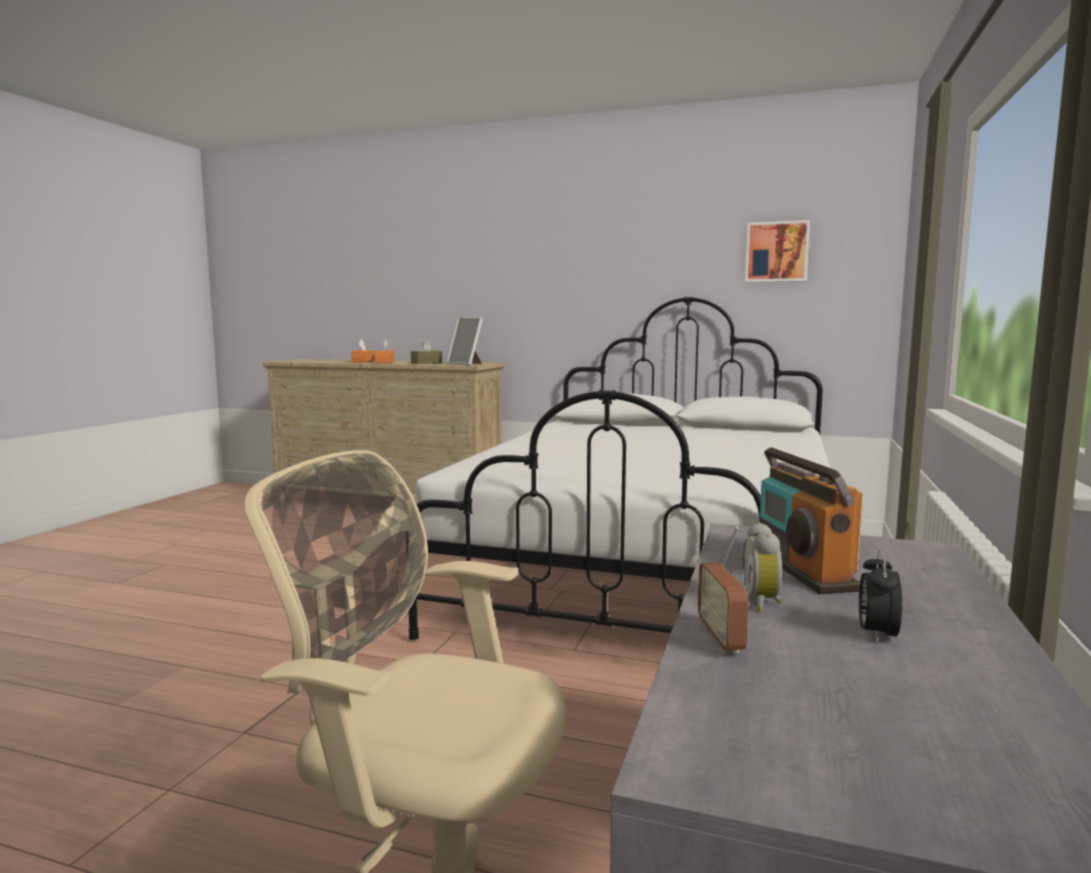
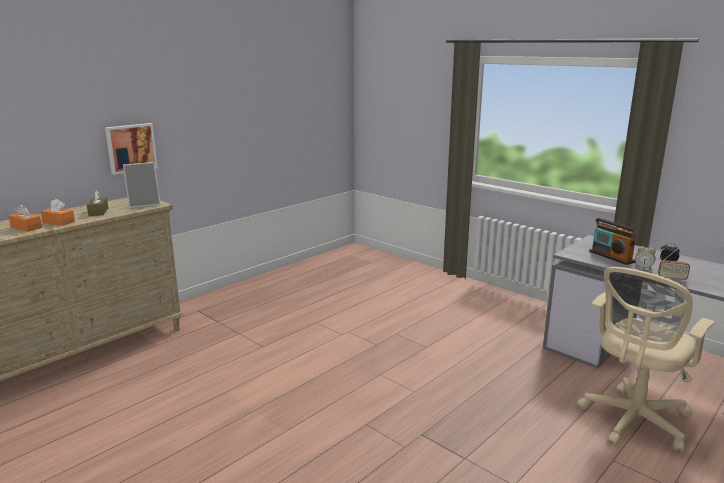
camera: 65 degrees left, 10 degrees up
(654, 576) = (351, 303): white bed -> none
(776, 252) = (304, 91): picture -> picture (131, 148)
(801, 568) = (611, 257): radio -> radio turned 45 degrees clockwise

